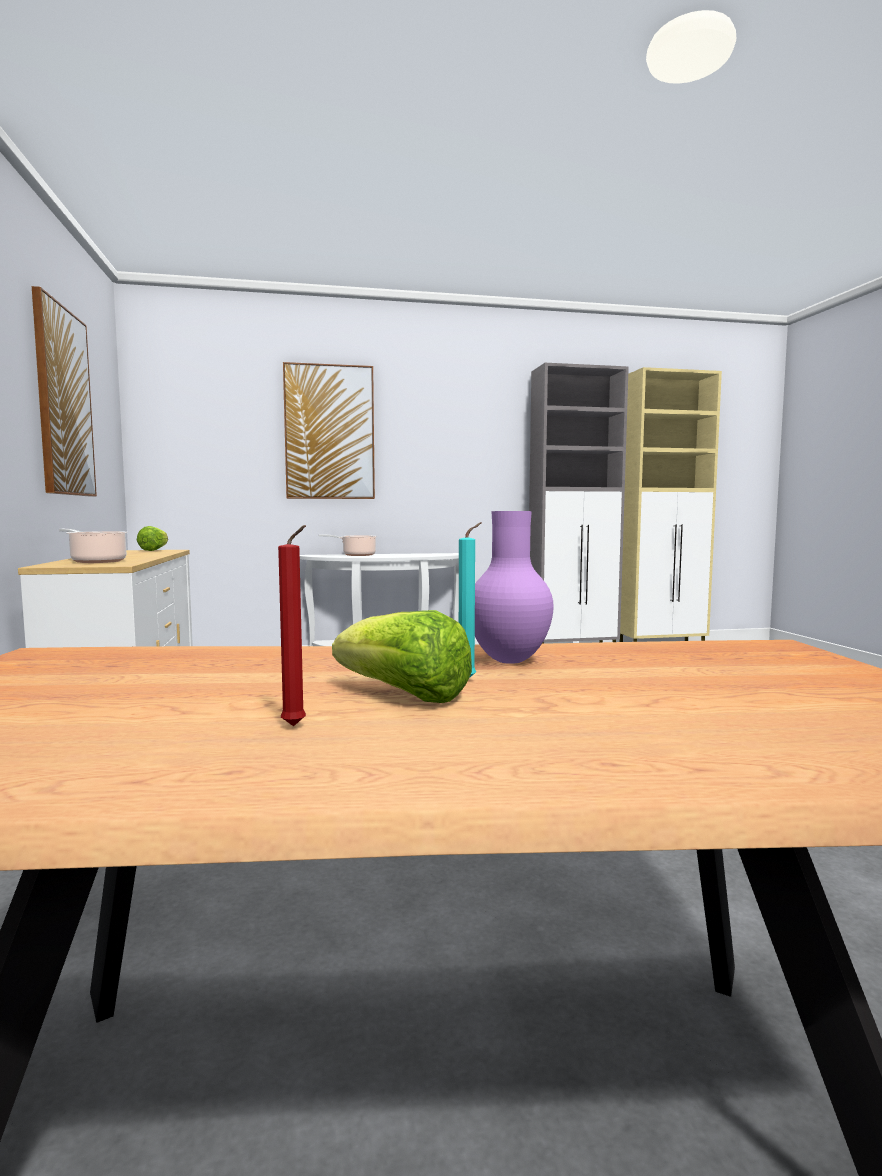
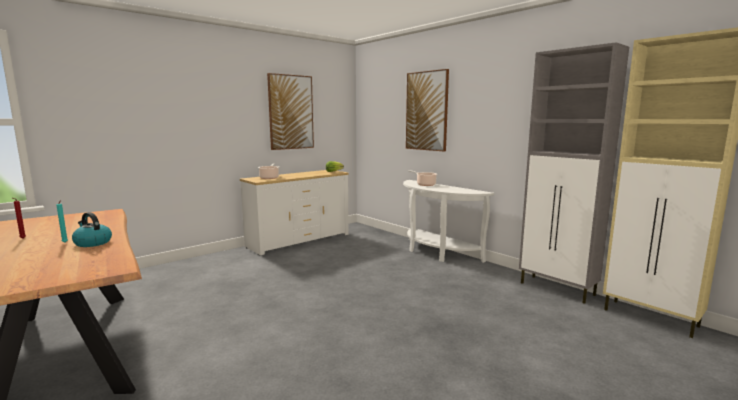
camera: 60 degrees right, 5 degrees up
(404, 696) = (47, 241): lettuce -> none
(511, 661) = (92, 243): purple vase -> kettle

